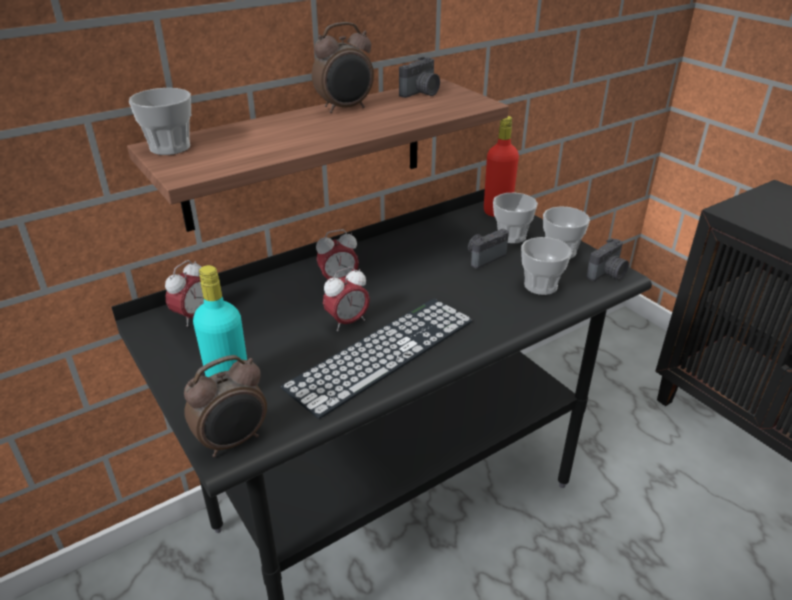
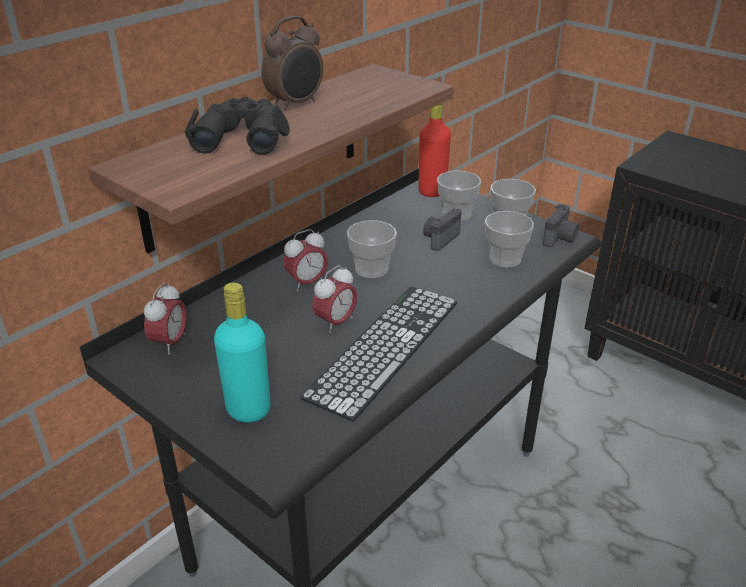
camera: 15 degrees left, 0 degrees up
(170, 147) = (139, 165): cup -> cup (371, 269)
(233, 441) = (278, 459): alarm clock -> none
(276, 132) = (242, 136): none -> black binoculars
(421, 93) = (361, 80): camera -> none

